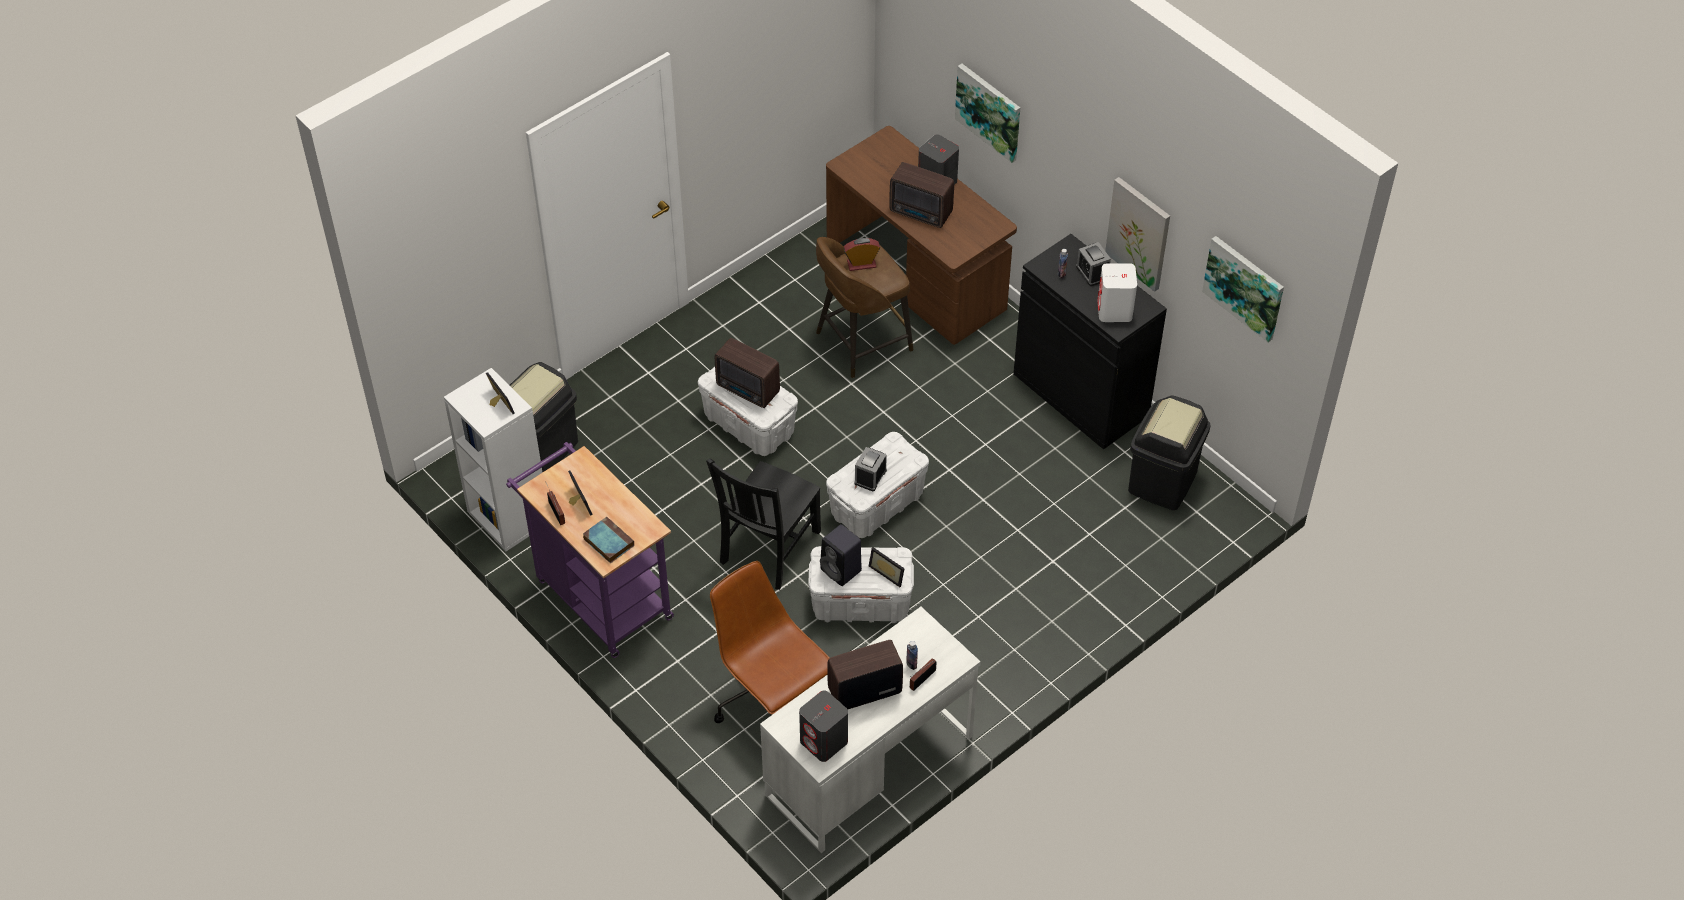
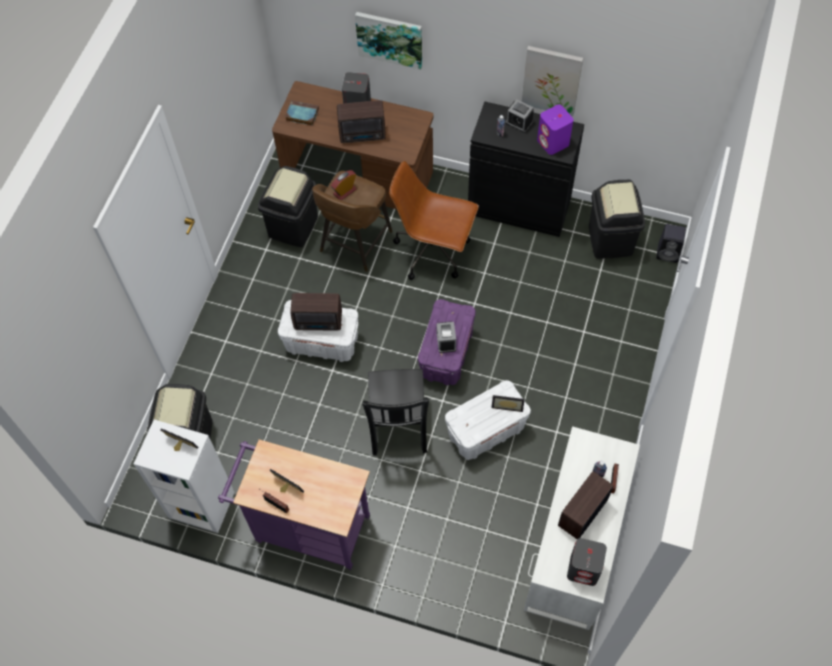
camera: 30 degrees left, 10 degrees up
(607, 542) = (330, 506): book -> book (301, 115)
(771, 702) = (479, 538): brown office chair -> brown office chair (433, 251)
(806, 293) = (293, 227): none -> black trash can
(842, 570) = (476, 421): black speaker -> black speaker (668, 253)
(876, 505) = (446, 354): white storage box -> purple storage box
(1114, 310) = (553, 142): white speaker -> purple speaker
(1244, 287) = (662, 85): picture -> none

